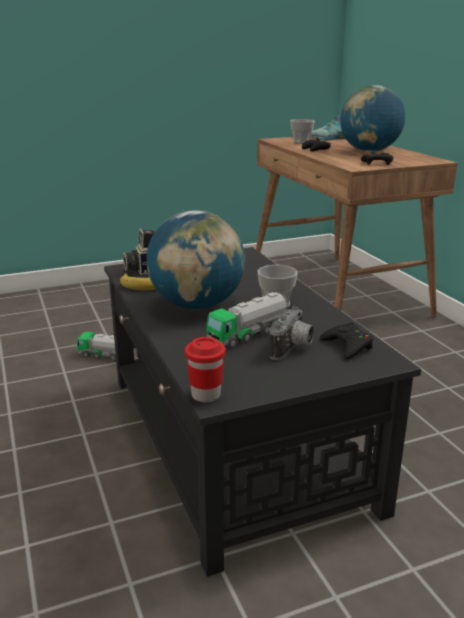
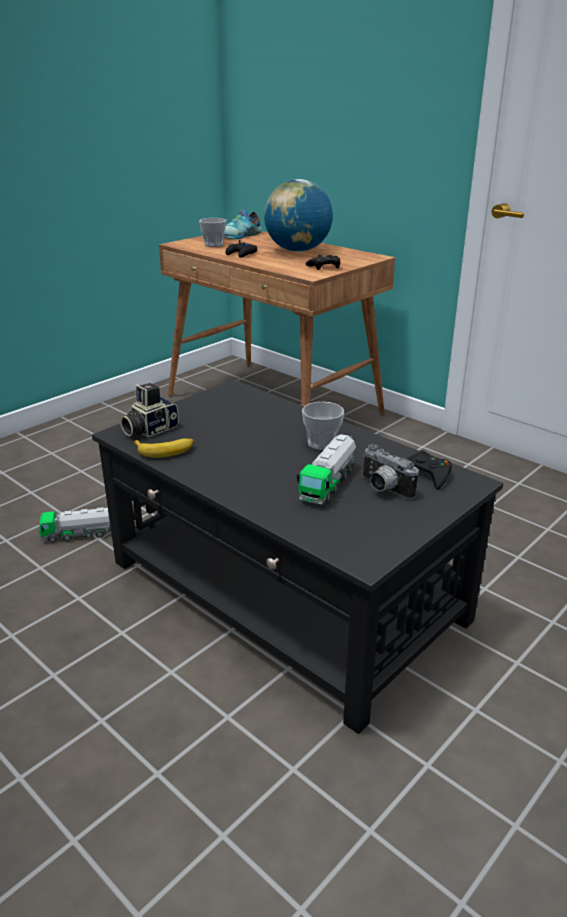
camera: 25 degrees left, 5 degrees up
(197, 305) = (246, 462): globe -> none
(206, 395) = (353, 560): red cup -> none
(293, 348) = (383, 489): camera -> camera turned 135 degrees clockwise

